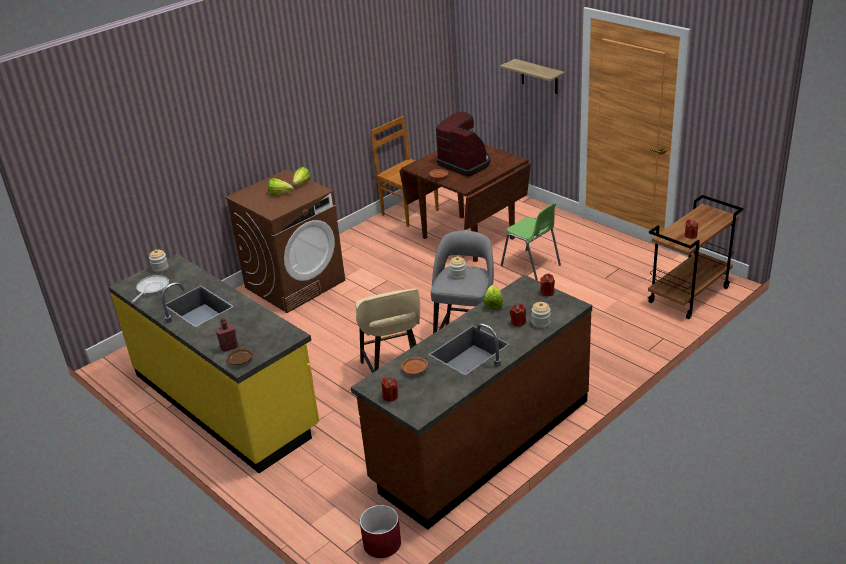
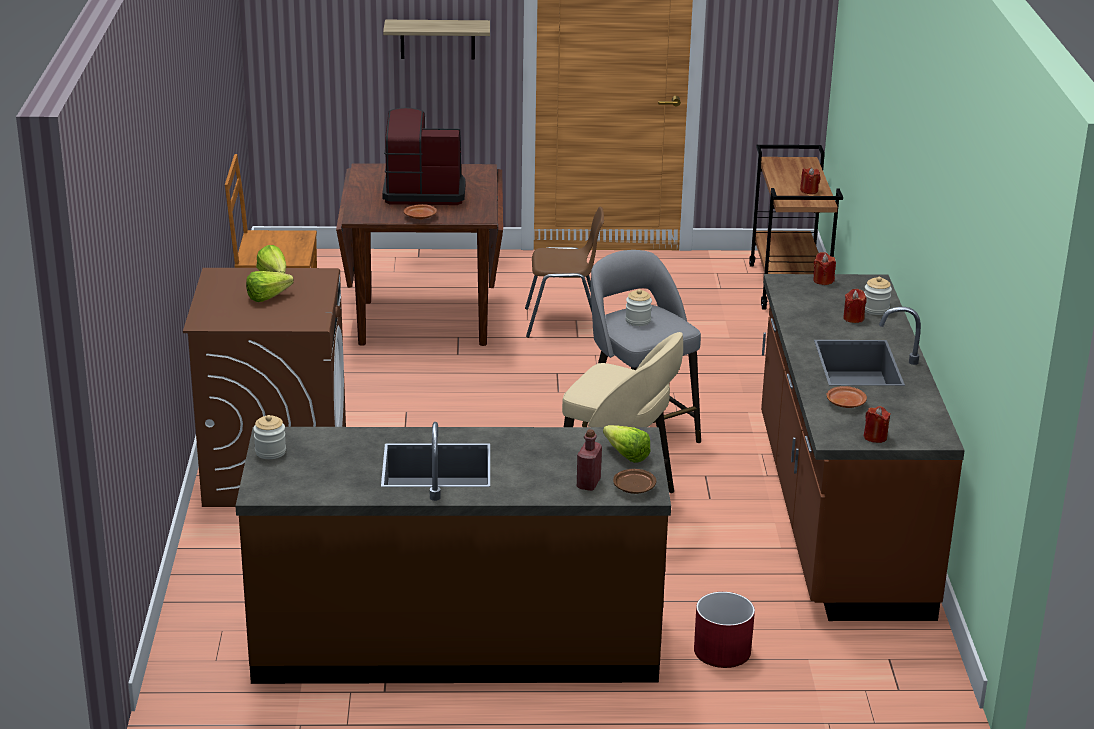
camera: 50 degrees left, 5 degrees down
(151, 289) = (317, 478): frying pan -> none
(225, 401) = (456, 639): yellow counter -> brown counter
(382, 543) = (919, 658): red planter -> red planter (722, 650)
(494, 303) = (790, 311): lettuce -> lettuce (624, 453)
(531, 265) = (564, 323): green chair -> brown chair

